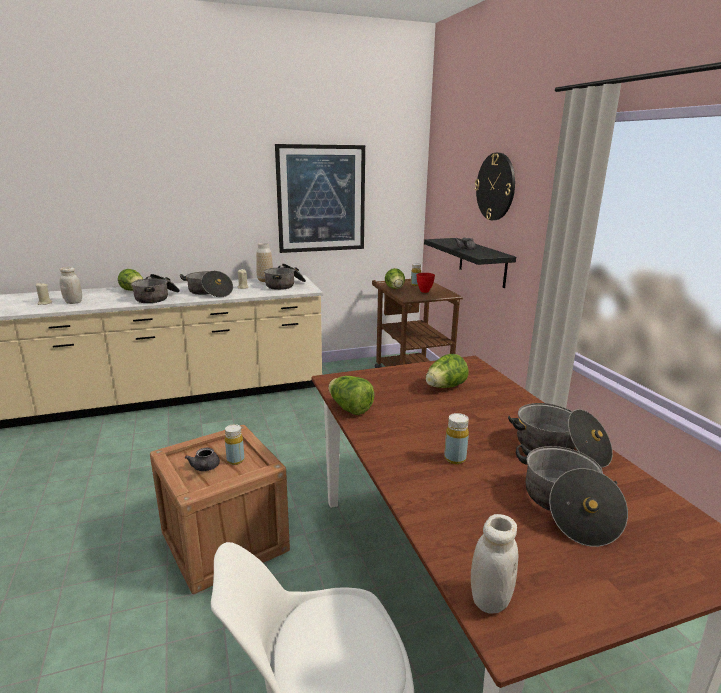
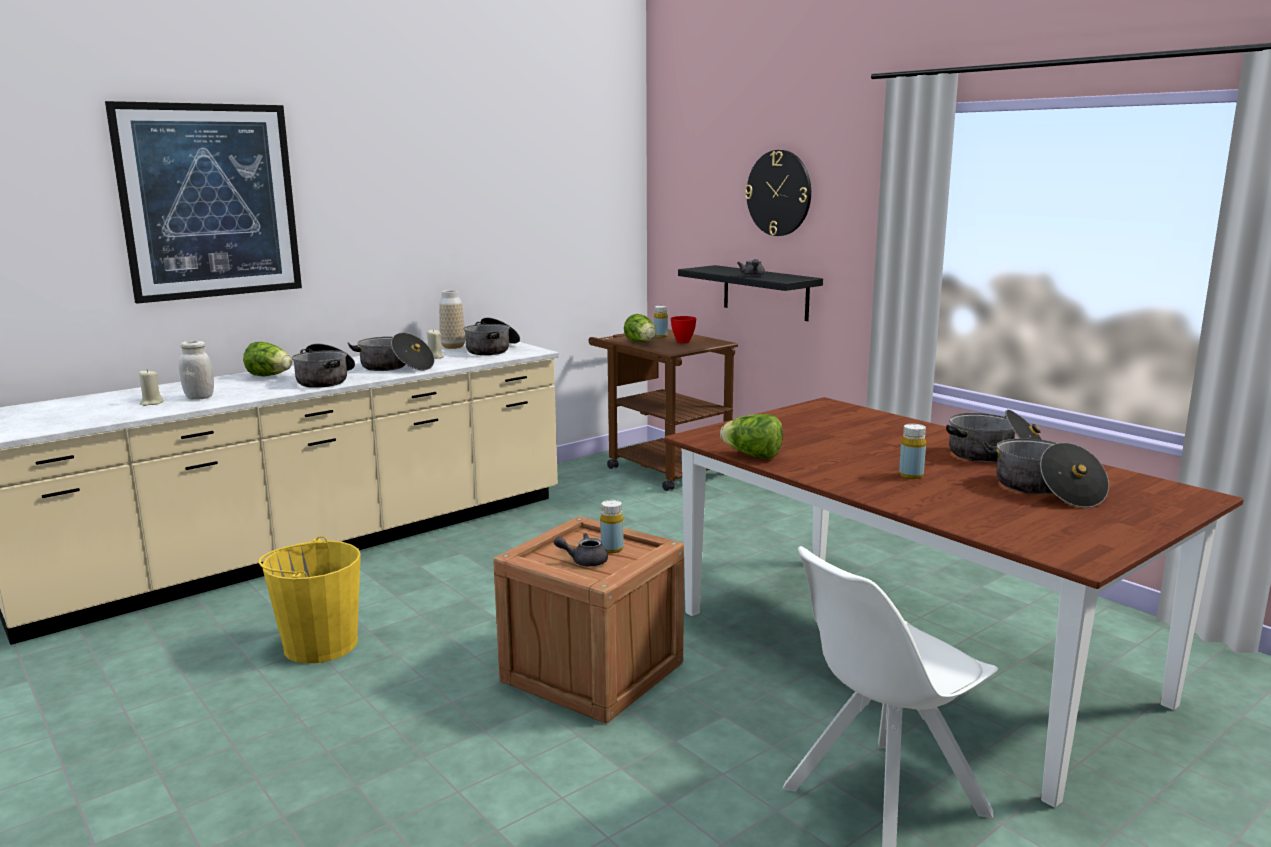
camera: 20 degrees left, 5 degrees down
(94, 473) = (320, 645): none -> yellow bucket
(205, 468) = (584, 561): grey teapot -> grey teapot turned 120 degrees clockwise
(321, 199) = (516, 222): picture -> picture (210, 201)
(445, 387) = (829, 426): lettuce -> none
(490, 600) = (1046, 547): white jar -> none

